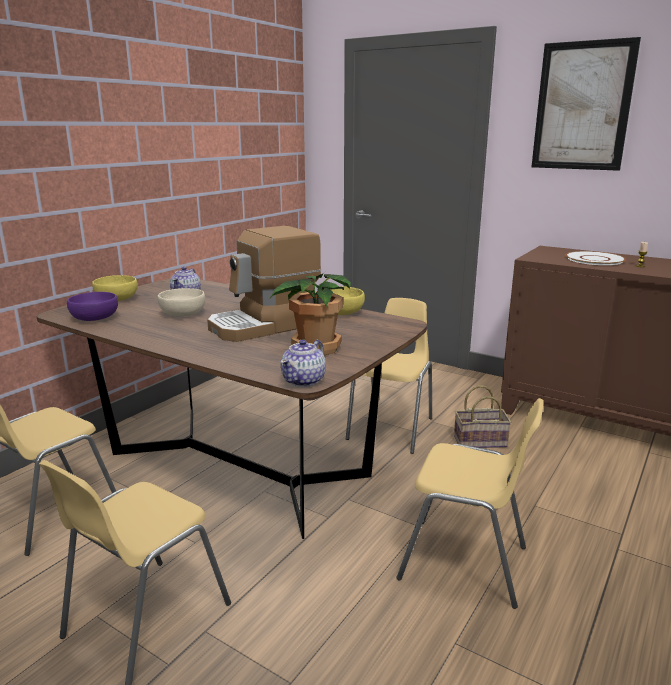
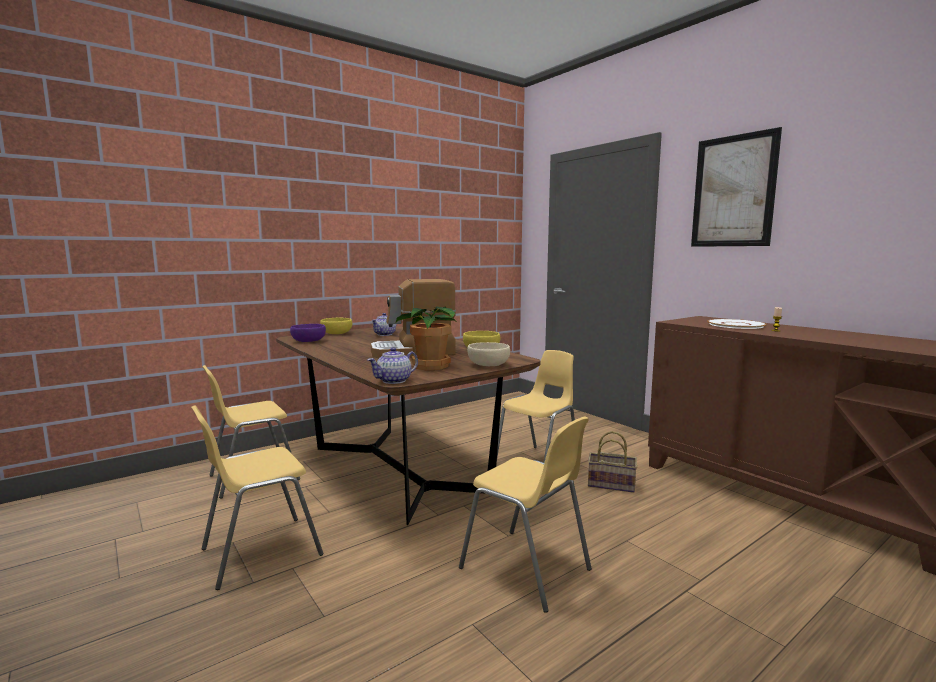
camera: 20 degrees right, 10 degrees down
(183, 314) = (367, 343): beige bowl -> beige bowl (488, 365)

